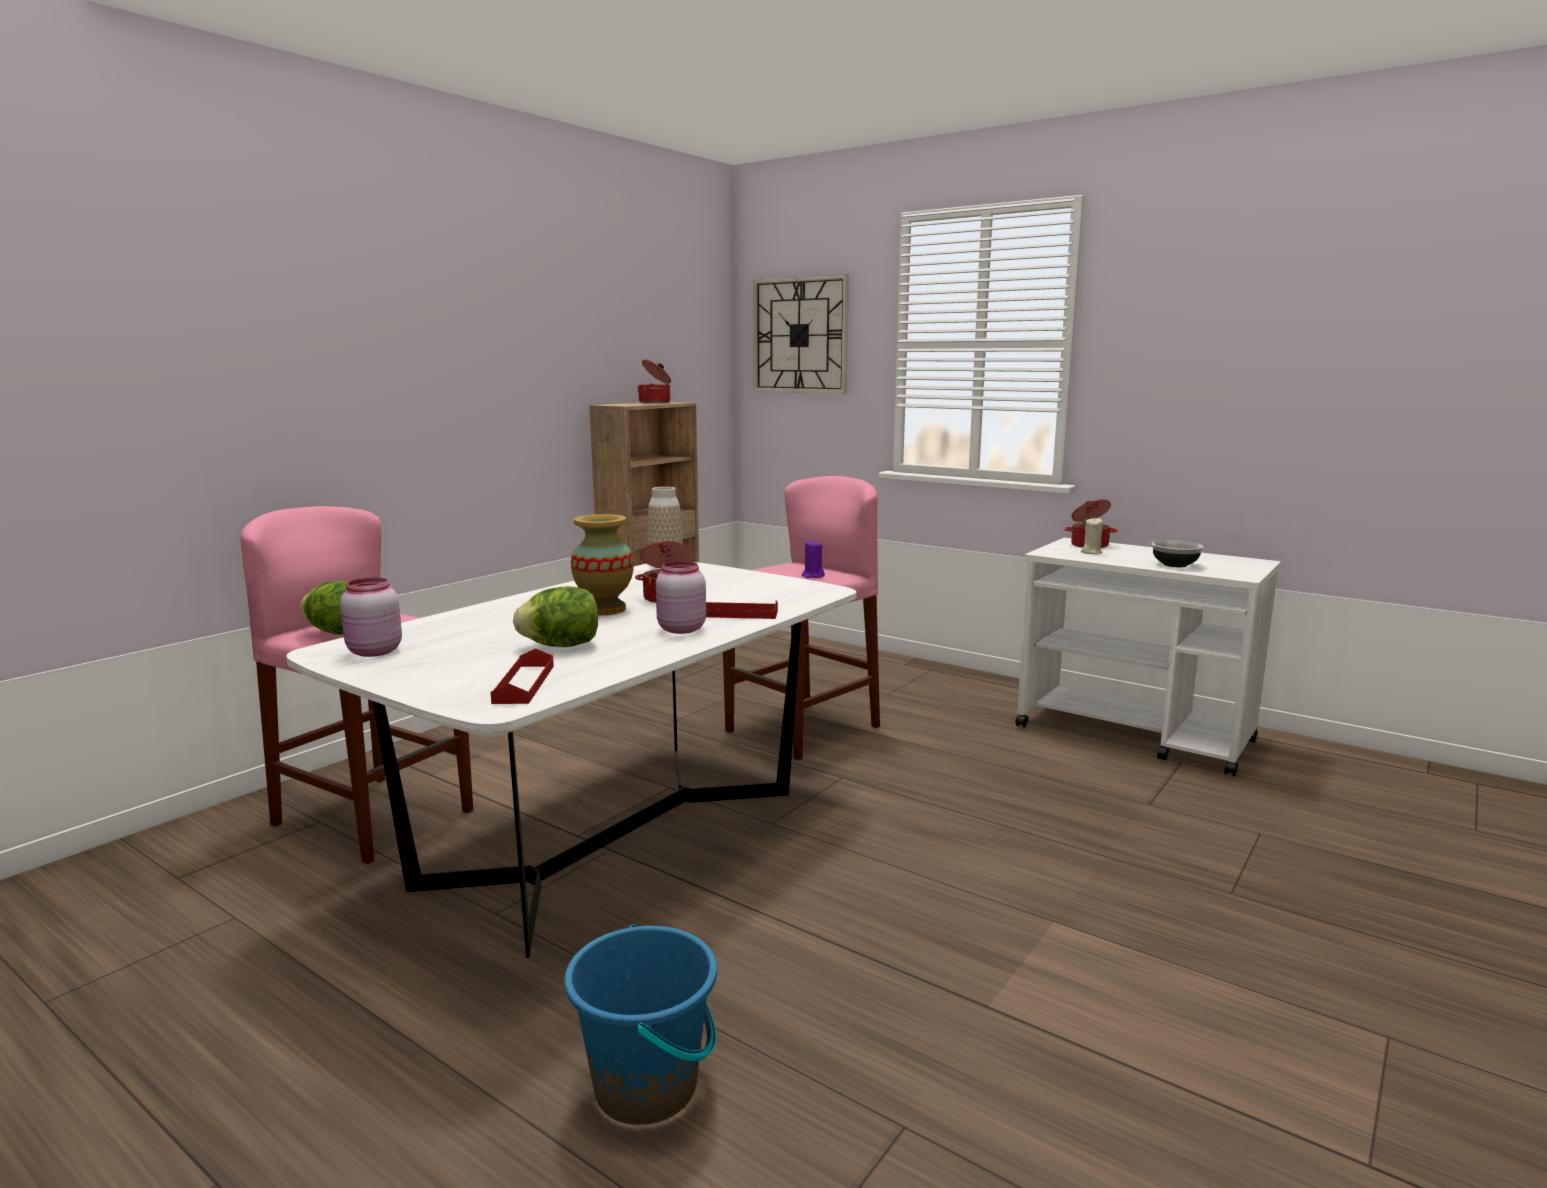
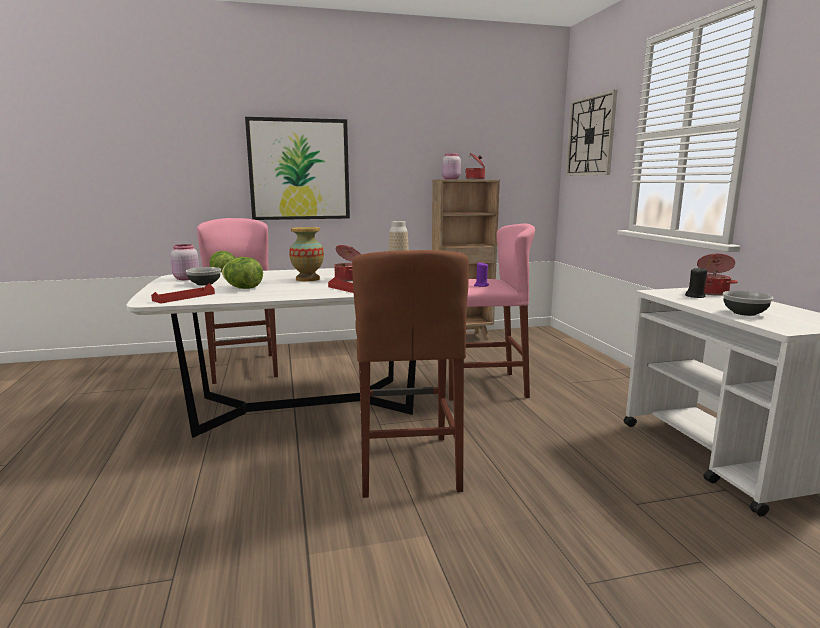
camera: 40 degrees right, 0 degrees up
(372, 396) = (299, 169): none -> picture
(454, 653) = (204, 284): none -> bowl
(647, 1087) = (134, 504): blue bucket -> none
(680, 629) = (306, 291): pink jar -> pink jar (450, 179)
(897, 857) = (407, 464): none -> brown stool
(1091, 552) = (695, 296): beige candle -> black candle

